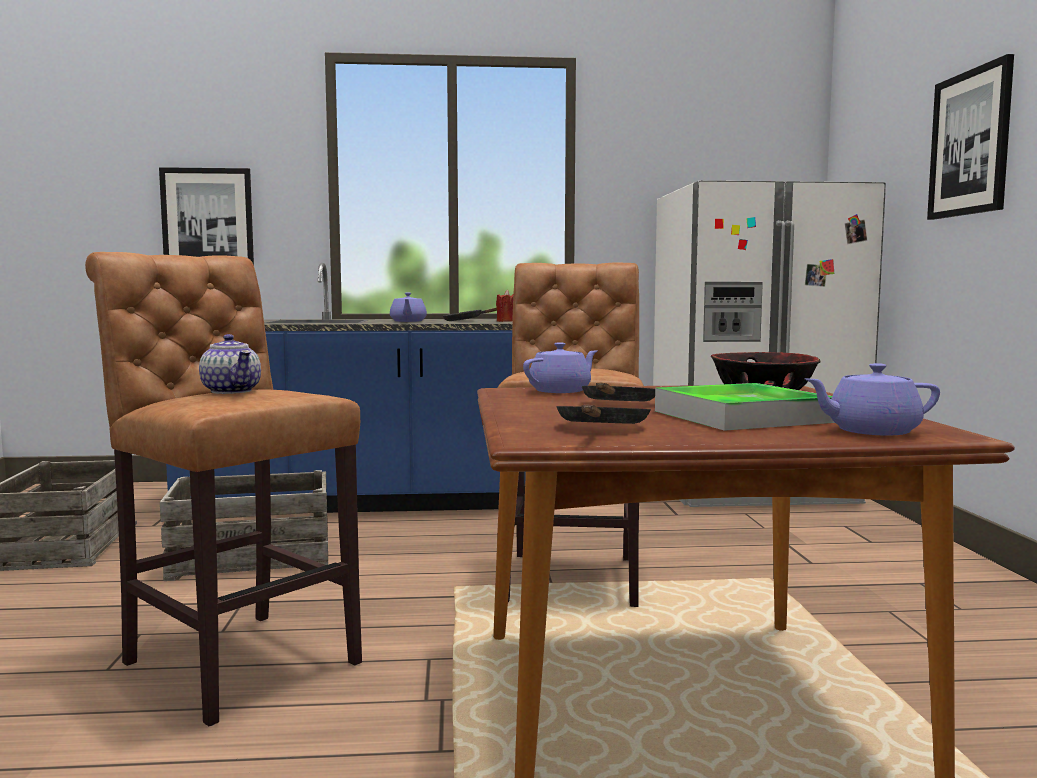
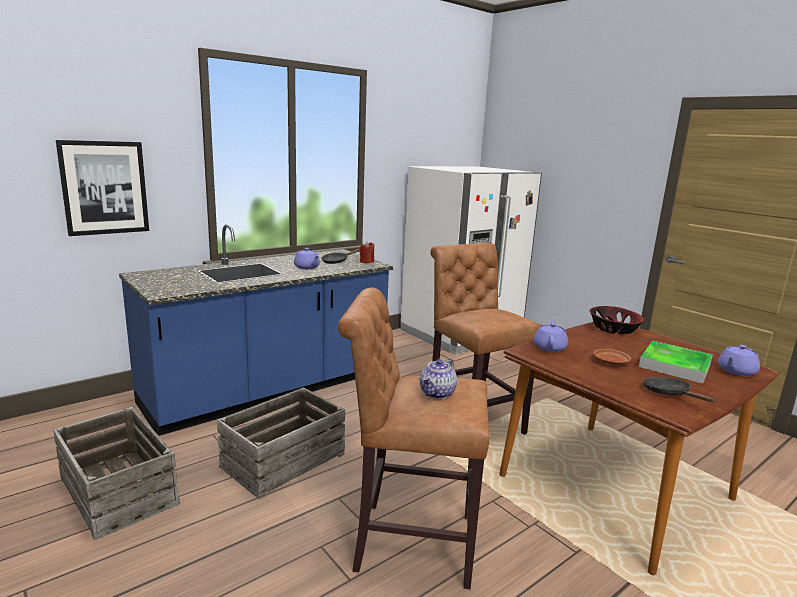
camera: 35 degrees left, 10 degrees up
(232, 391) = (437, 393): teapot -> teapot turned 105 degrees clockwise
(618, 405) = (611, 362): black frying pan -> brown plate
(970, 143) = (599, 166): picture -> none

